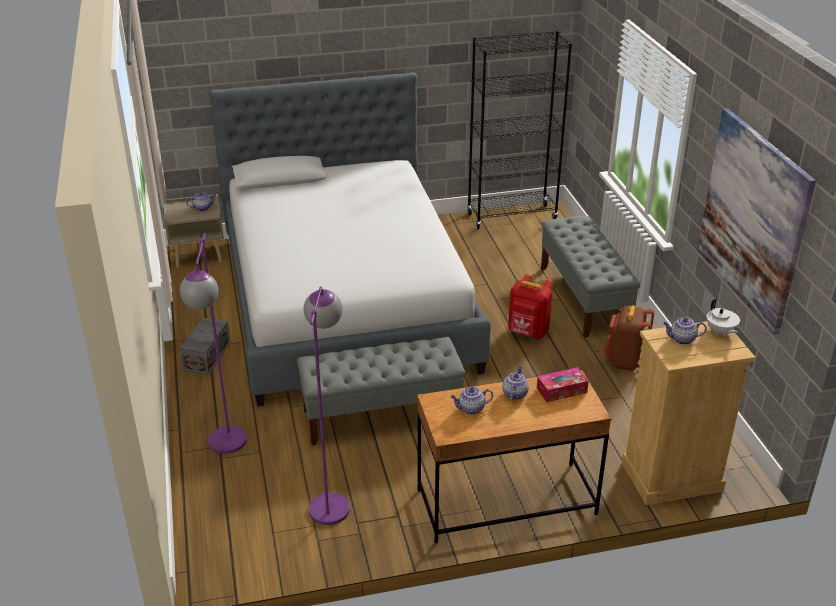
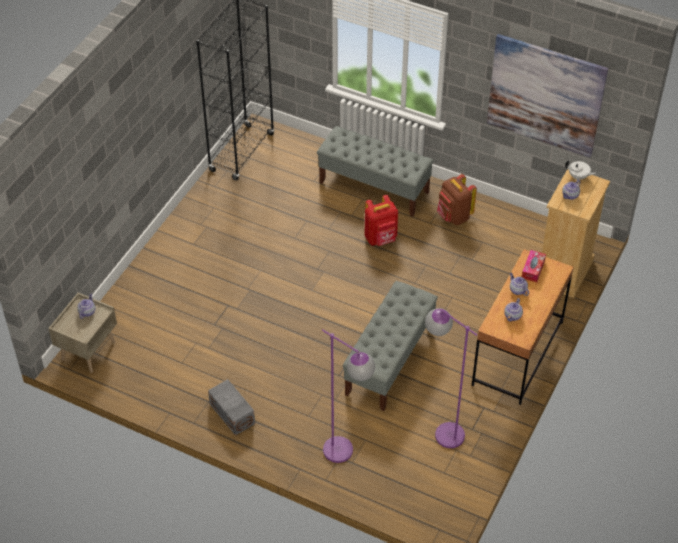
camera: 50 degrees left, 15 degrees up
(345, 301) = (246, 304): bed -> none

